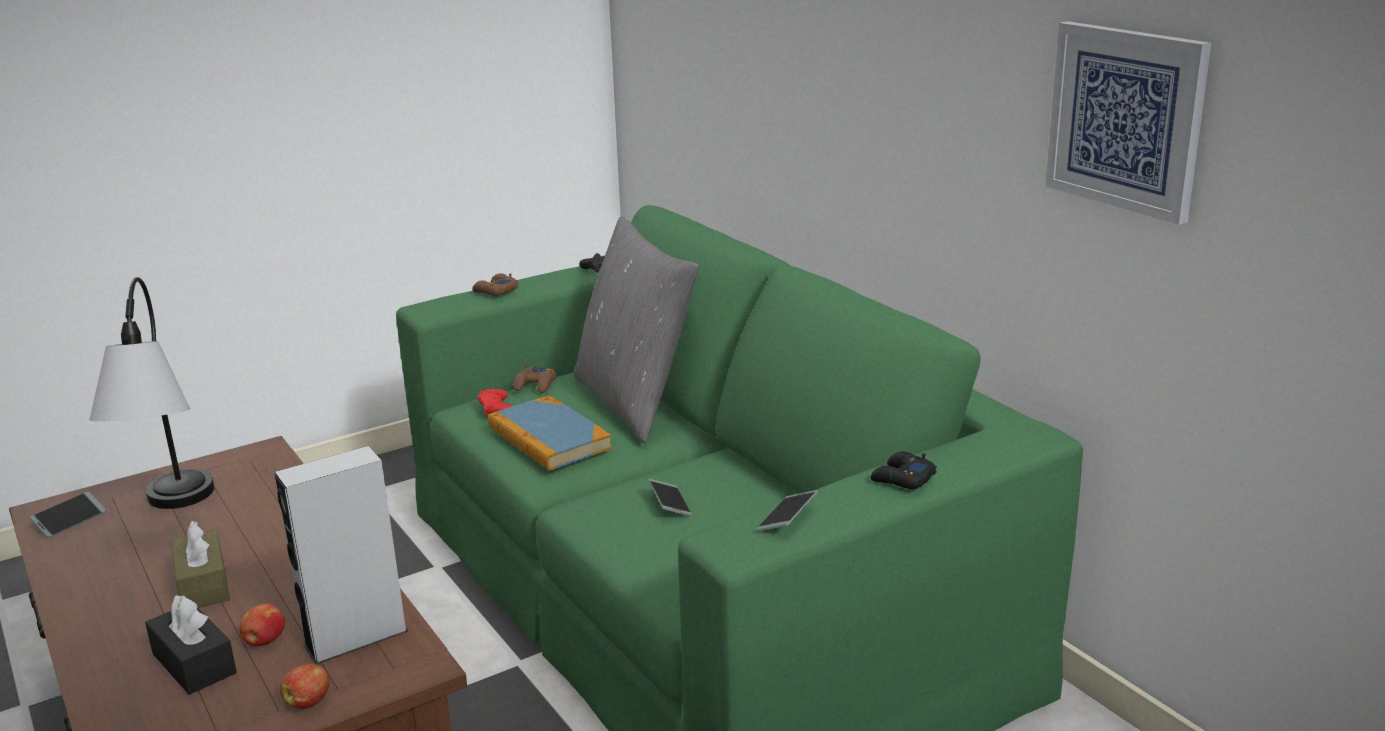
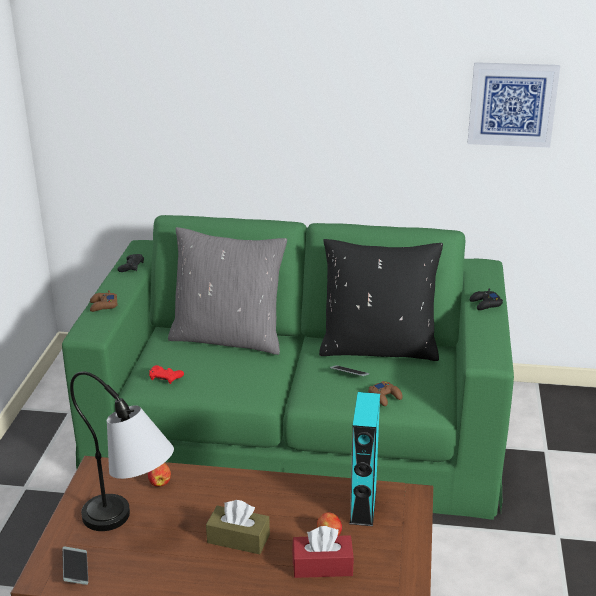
camera: 50 degrees left, 5 degrees up
(194, 663) = (322, 566): black tissue box -> red tissue box
(309, 702) = (405, 539): apple -> apple (160, 482)
(356, 638) = (363, 505): grey speaker -> turquoise speaker
(535, 385) = (158, 355): brown game controller -> brown game controller (385, 396)
(549, 438) = (230, 376): book -> none
(770, 495) = (379, 348): none -> black pillow
(787, 518) = (485, 340): phone -> none

